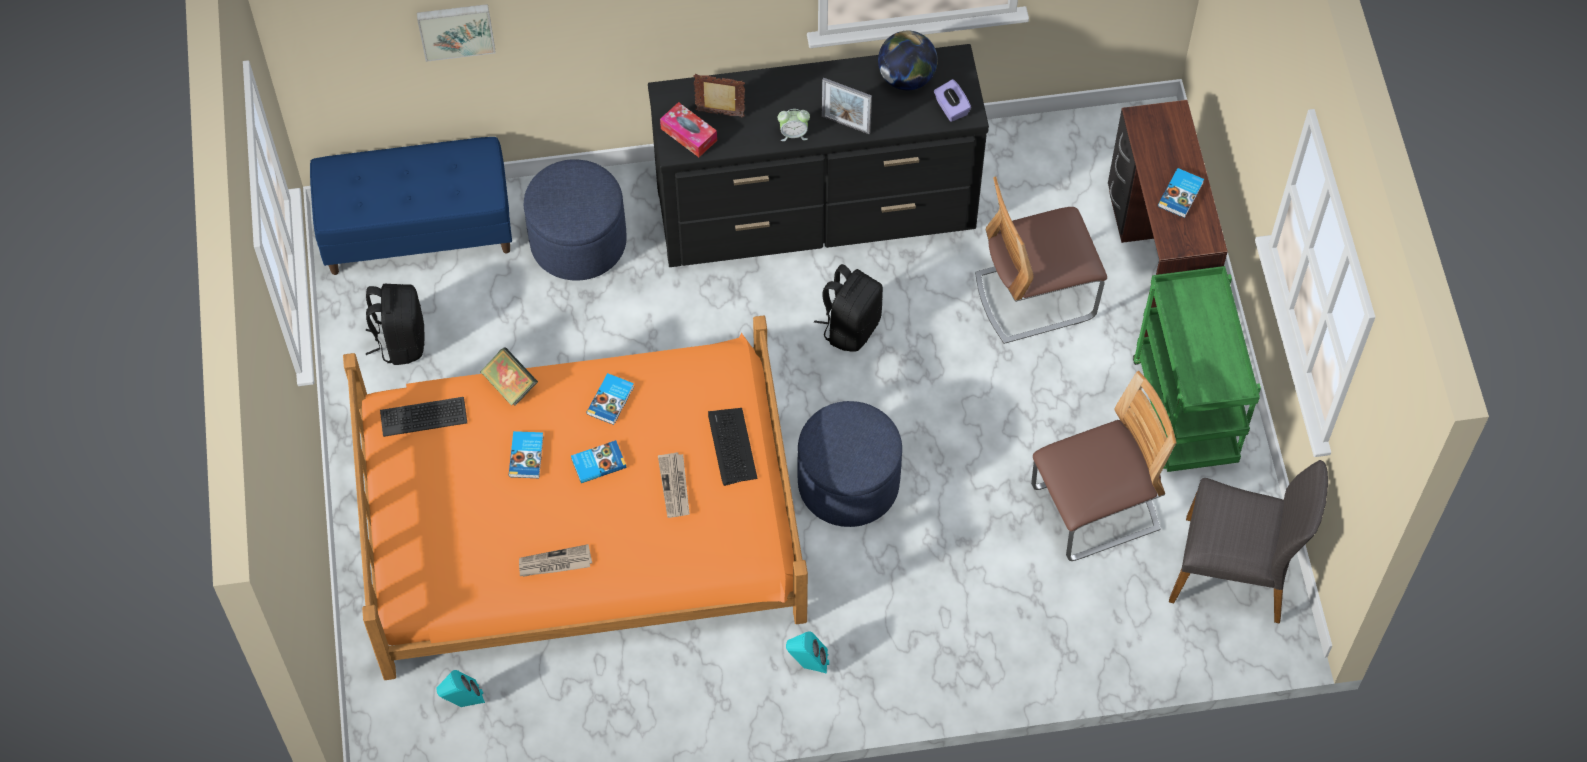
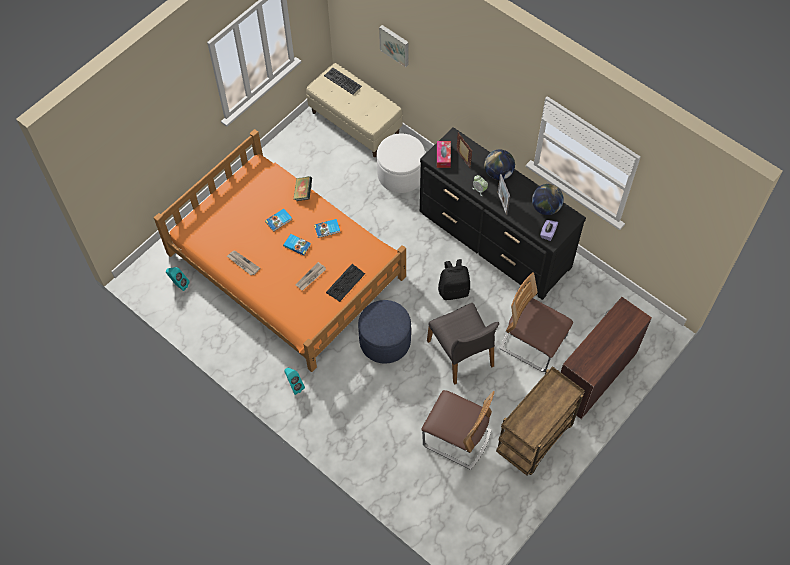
camera: 50 degrees right, 0 degrees up
(400, 340) = (305, 153): black backpack -> none
(419, 230) = (356, 123): blue bench -> beige bench
(423, 416) = (265, 177): keyboard -> keyboard (343, 81)
(578, 241) = (401, 174): blue ottoman -> white ottoman
(789, 89) = (498, 173): none -> globe
(1181, 194) = (602, 349): book -> none
(1186, 413) = (534, 440): green cart -> brown cart
(1234, 571) = (478, 513): grey chair -> grey chair (461, 353)

